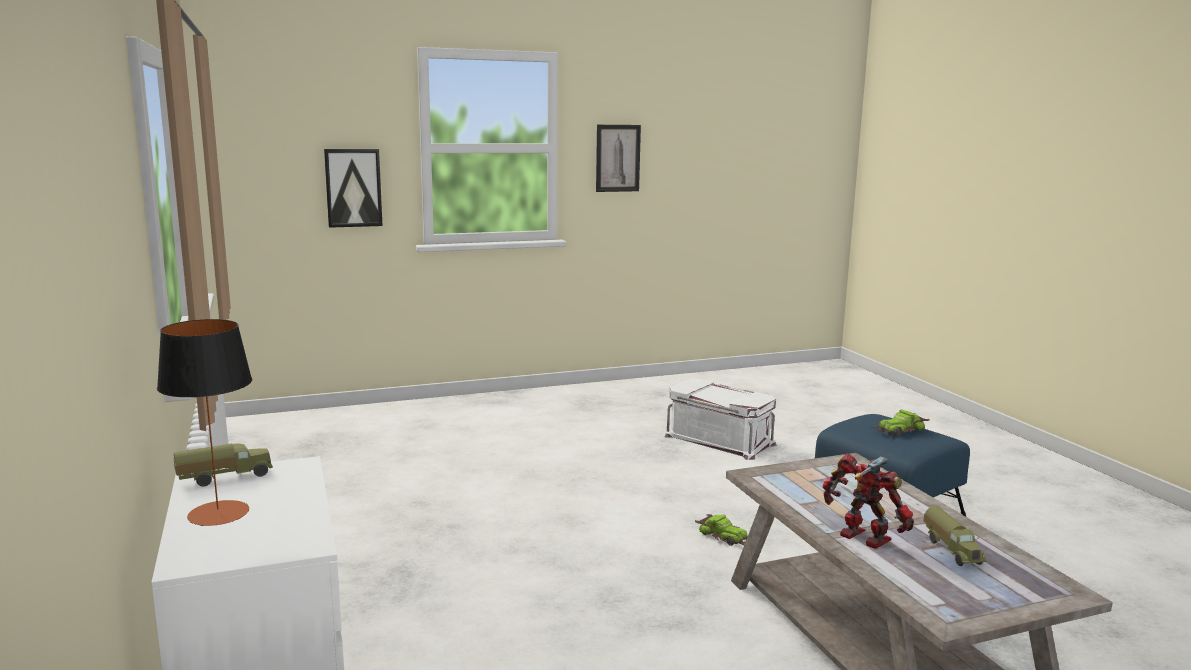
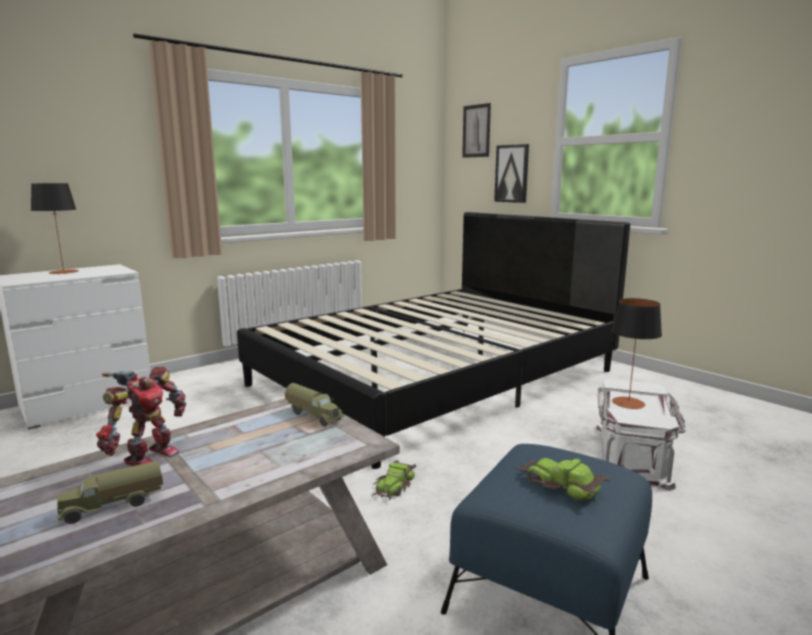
camera: 70 degrees right, 0 degrees up
(225, 477) = (109, 268): toy truck -> toy truck (314, 415)
(478, 469) = (436, 378): none -> black bed
(618, 158) = (739, 143): picture -> picture (476, 131)
(720, 396) = (628, 403): none -> table lamp

